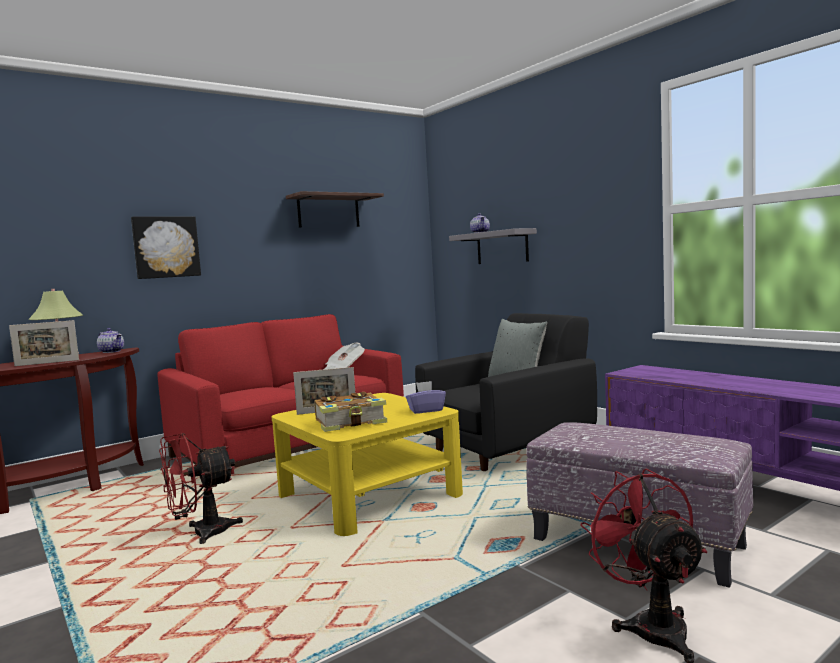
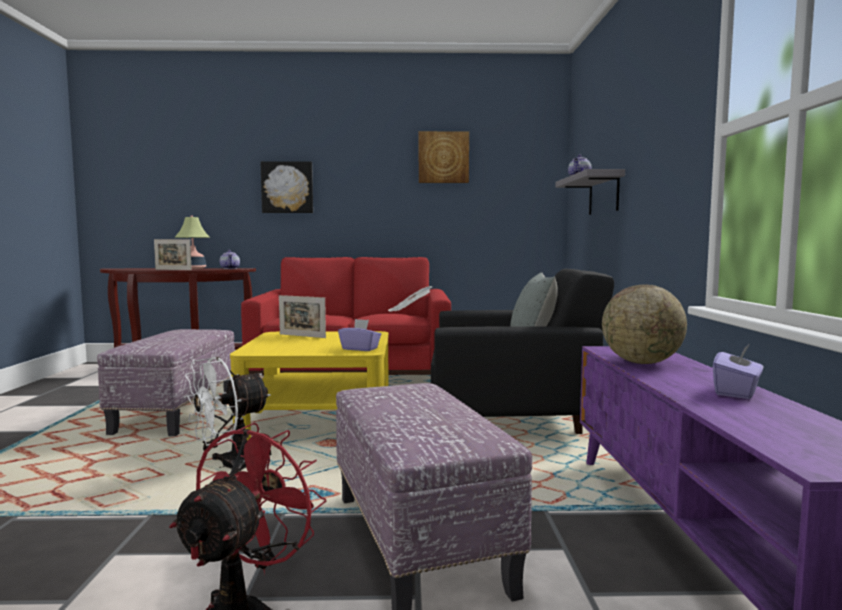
camera: 35 degrees right, 0 degrees up
(201, 534) = (177, 414): red fan -> ottoman
(328, 211) = (443, 157): shelf -> picture
(351, 422) = (285, 346): book -> none
(385, 553) = (229, 466): none -> white fan
(676, 377) = (641, 362): none -> globe
(771, 383) = (737, 392): none -> purple tissue box

